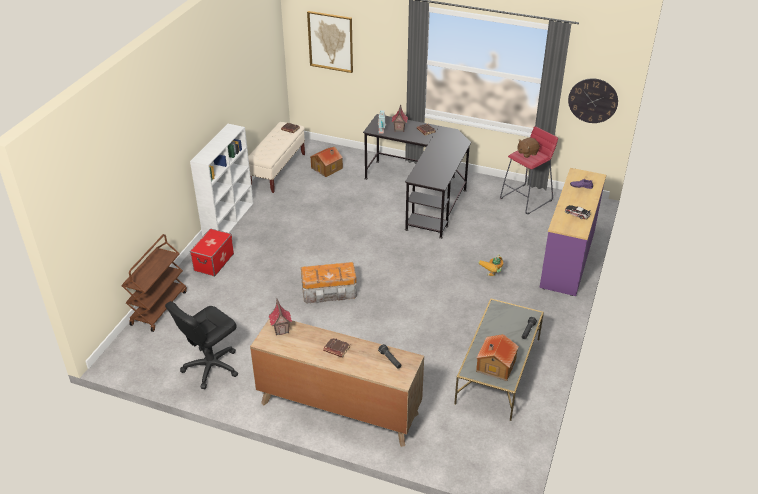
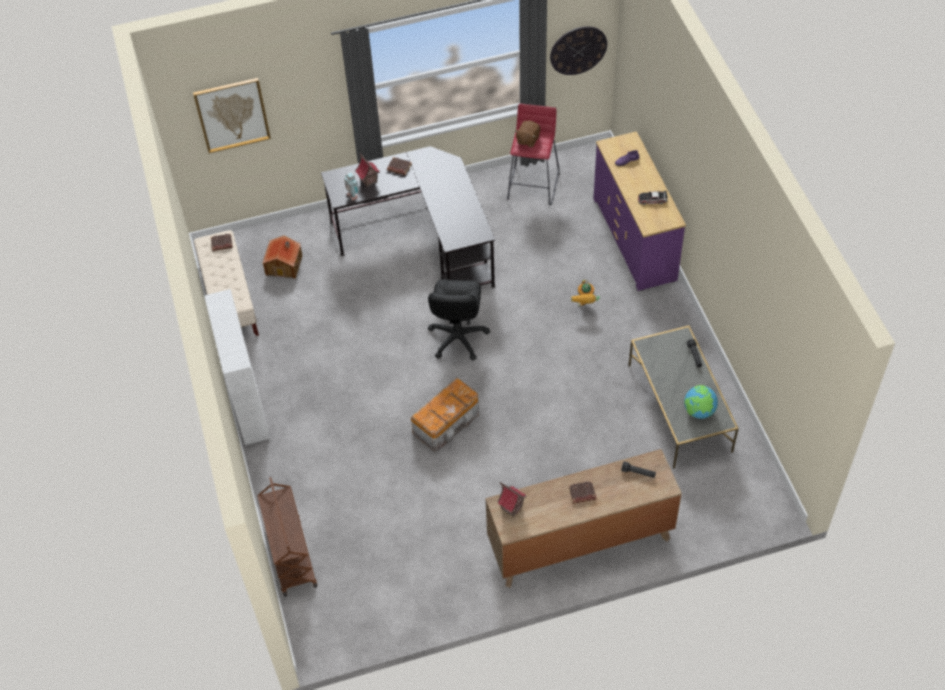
camera: 35 degrees left, 15 degrees up
(211, 367) = (418, 583): black office chair -> black office chair (457, 338)
(214, 262) = (289, 465): storage box -> none
(495, 365) = (699, 411): toy house -> globe

